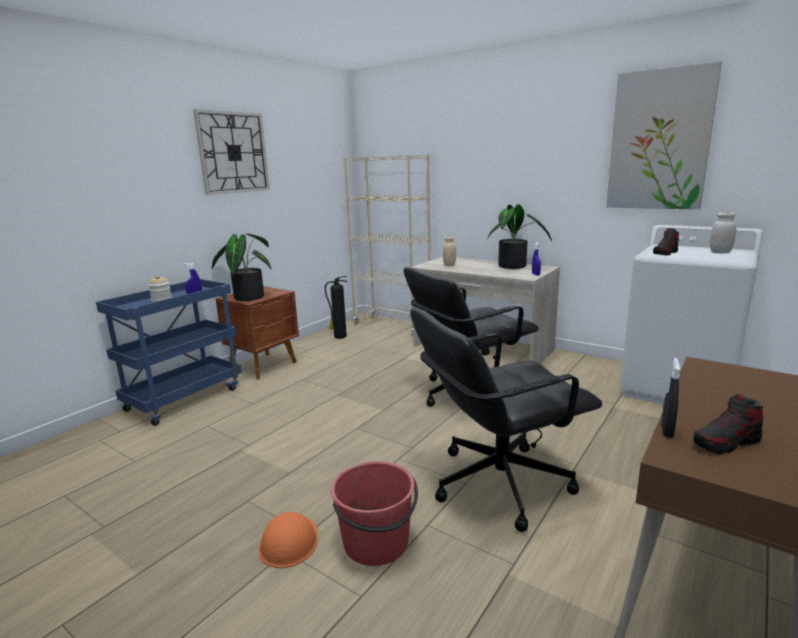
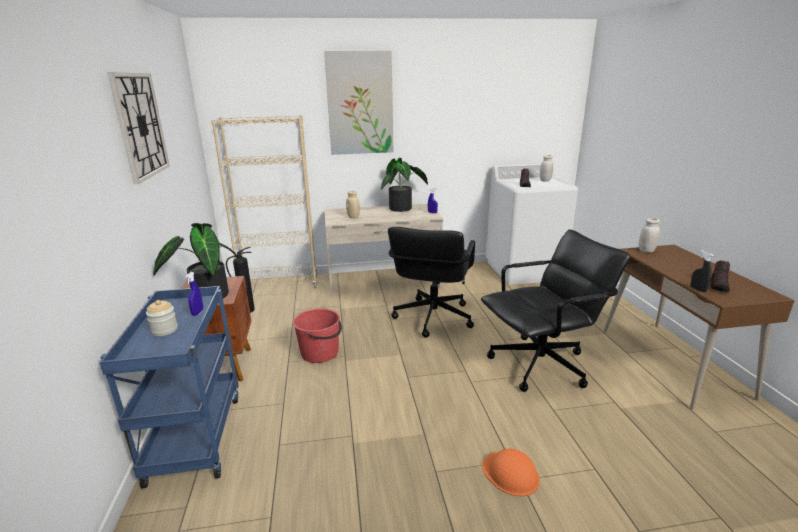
camera: 45 degrees left, 5 degrees up
(377, 543) = (551, 437): red bucket -> red bucket (320, 353)
(498, 482) = (541, 365): black office chair -> black office chair turned 135 degrees counterclockwise
(659, 141) = (491, 107): picture -> picture (360, 104)
(729, 370) = (646, 251): none -> white jar

